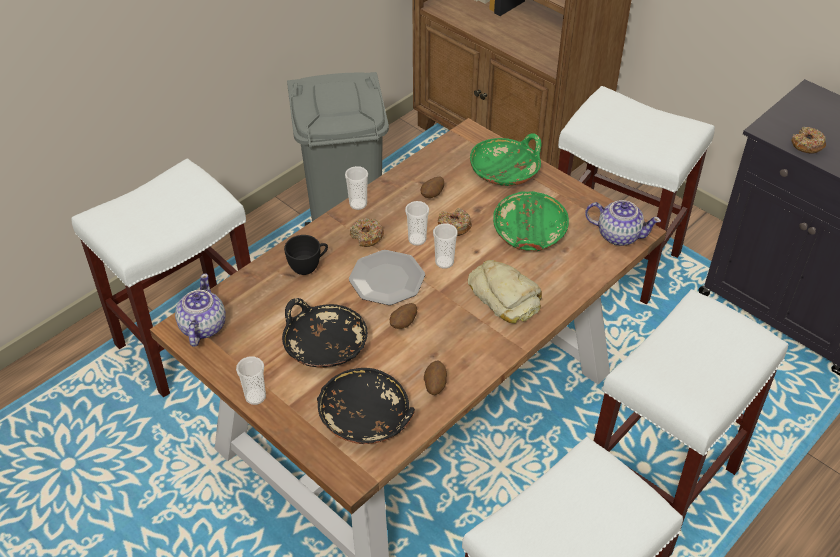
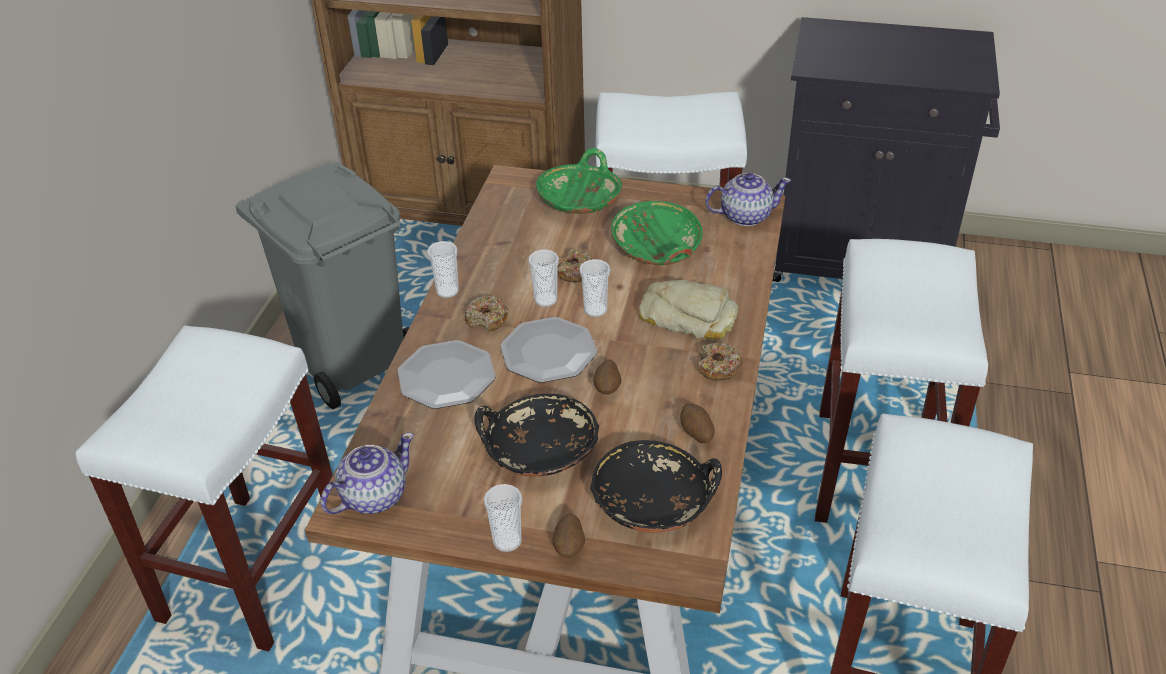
camera: 30 degrees left, 5 degrees down
(202, 327) = (373, 496): teapot -> teapot turned 75 degrees clockwise
(308, 266) = (446, 376): black cup -> plate
(432, 195) = (523, 251): potato -> potato (569, 547)
(807, 145) = (857, 68): donut -> donut (718, 368)

